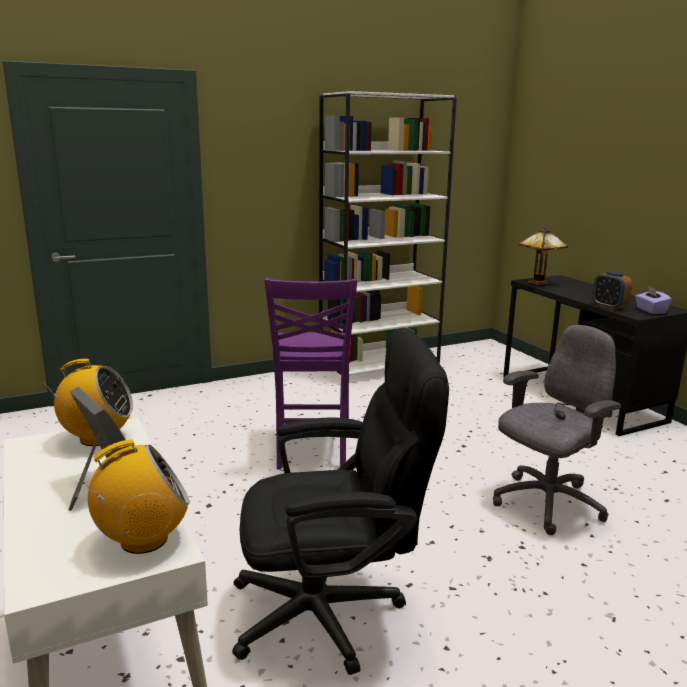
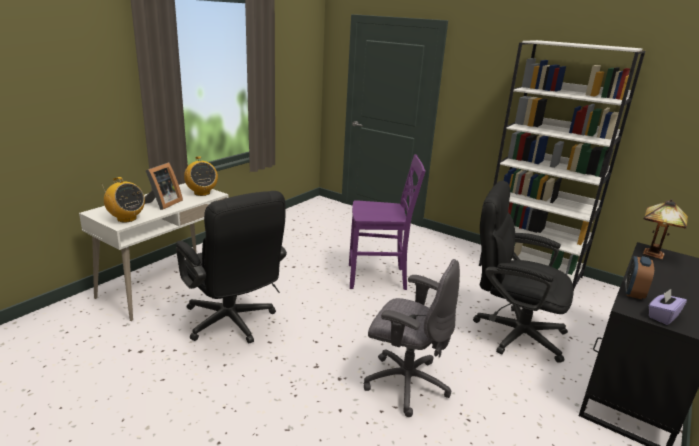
camera: 60 degrees right, 5 degrees up
(311, 450) = (378, 278): purple chair -> purple chair turned 150 degrees counterclockwise
(481, 416) = (510, 331): none -> black office chair

